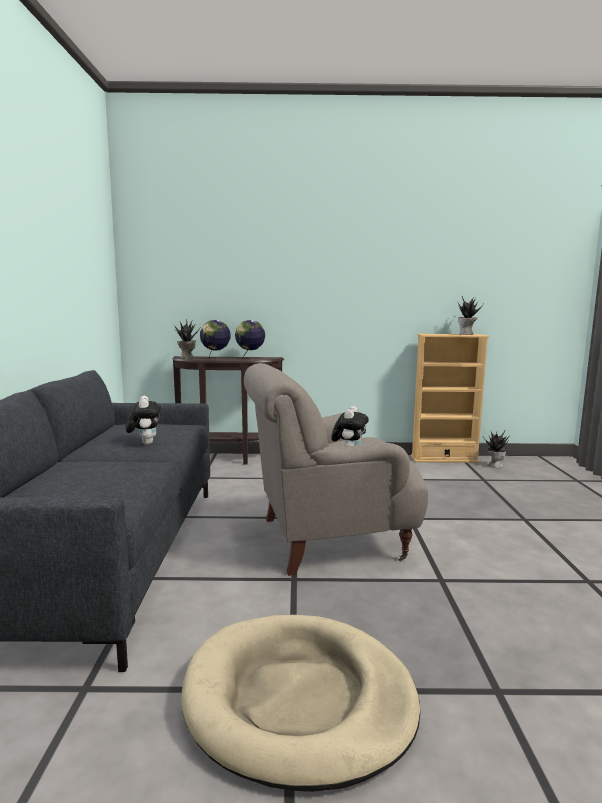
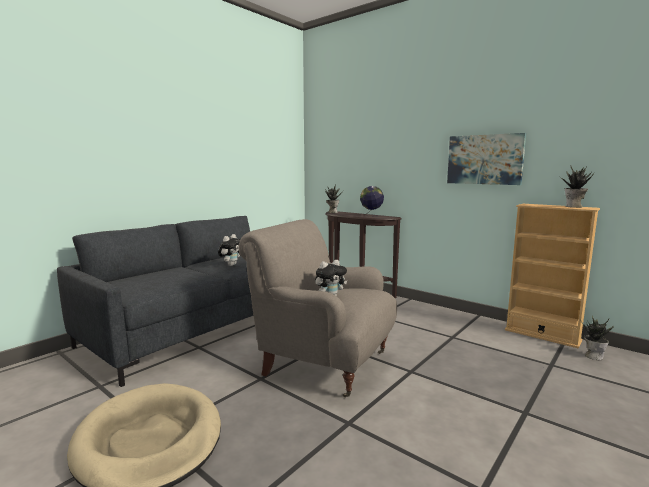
camera: 40 degrees right, 0 degrees up
(215, 358) = (347, 214): globe -> none
(377, 289) = (484, 159): none -> picture

